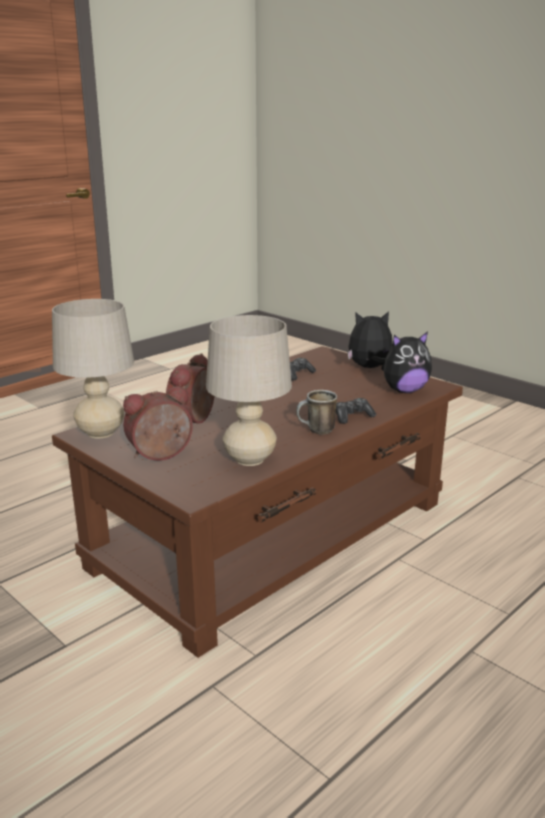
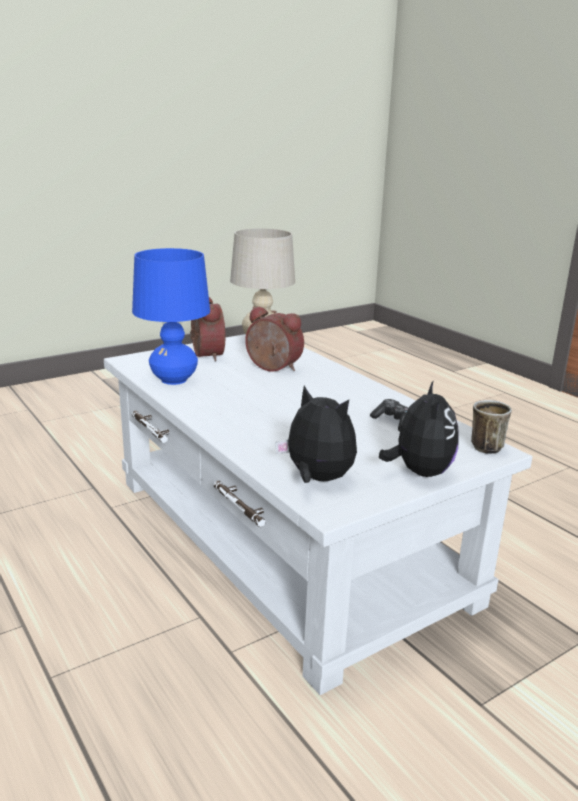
camera: 100 degrees right, 0 degrees up
(249, 459) = (174, 380): beige table lamp -> blue table lamp
(271, 534) = (284, 537): brown coffee table -> white coffee table
(316, 431) = (215, 410): mug -> mug (483, 445)
(352, 416) = (243, 432): game controller -> none
(404, 390) = (317, 479): plush toy -> plush toy turned 135 degrees clockwise

